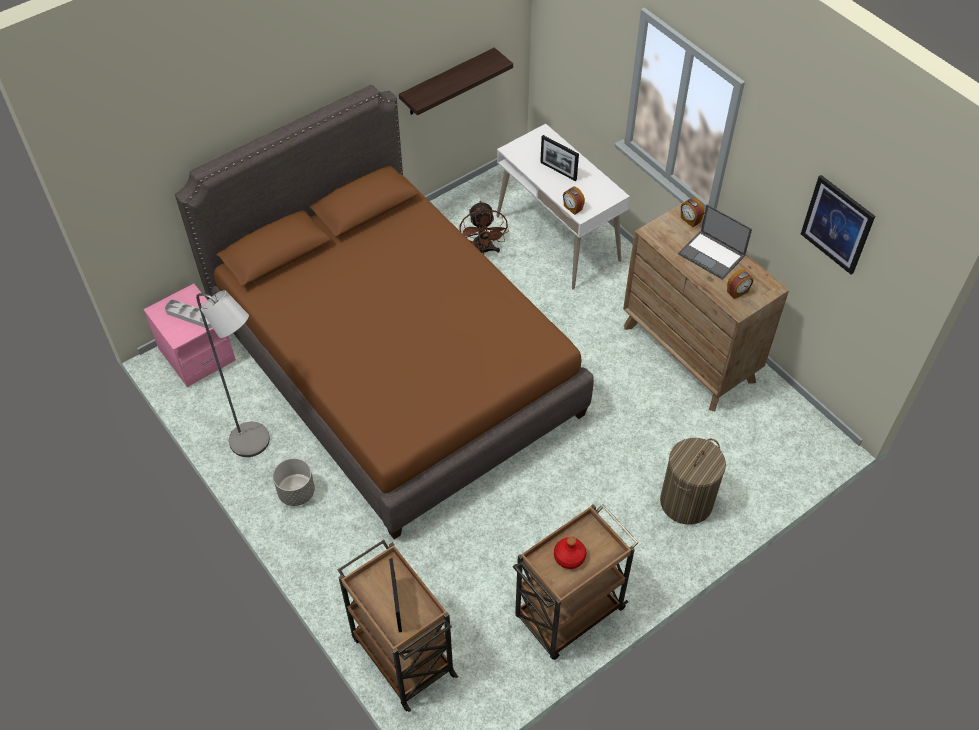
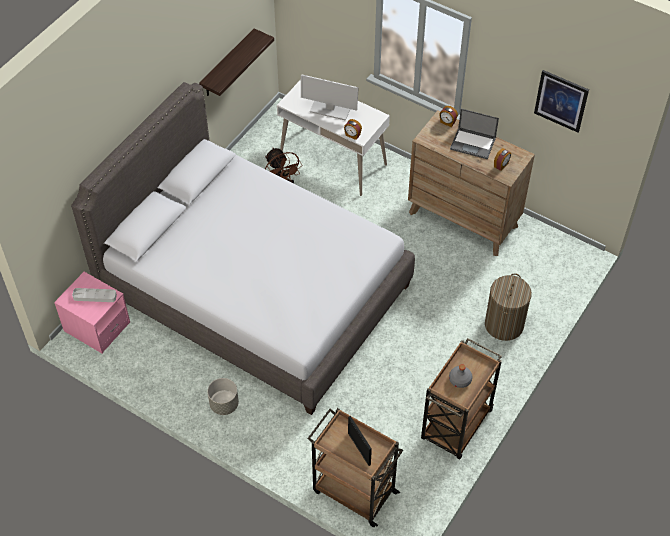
camera: 20 degrees left, 0 degrees up
(256, 444) = (176, 379): grey floor lamp -> none
(395, 366) = (254, 290): brown bed -> grey bed
(558, 171) = (329, 110): picture frame -> monitor
(569, 557) = (460, 380): red bottle -> grey bottle

